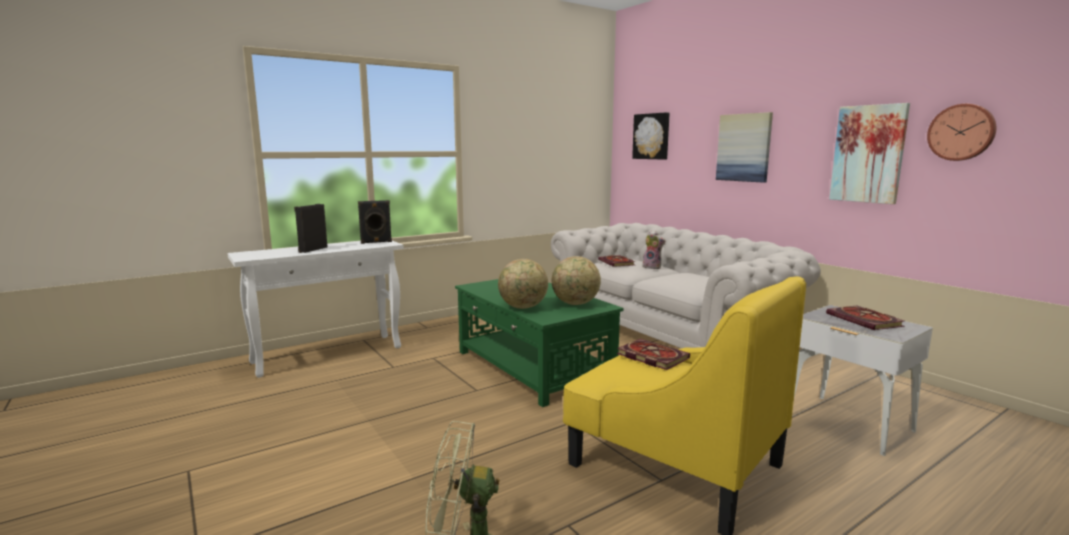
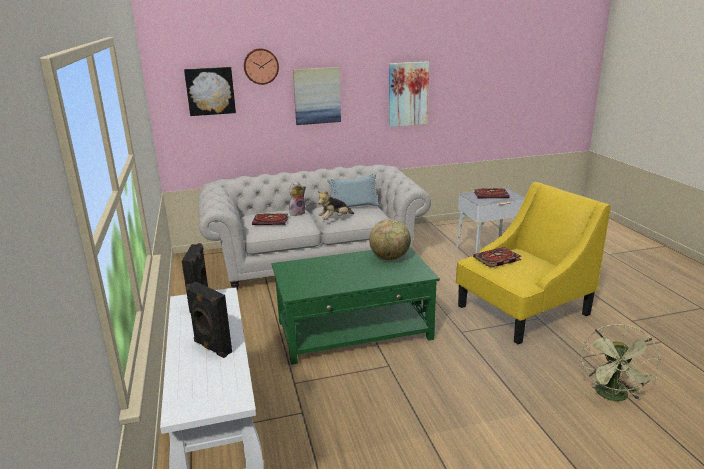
camera: 70 degrees left, 10 degrees up
(523, 307) = (388, 278): globe -> none
(655, 278) = (335, 219): none -> plush toy
(702, 279) = (354, 207): none -> blue pillow
(961, 132) = (453, 78): wall clock -> wall clock (261, 66)

